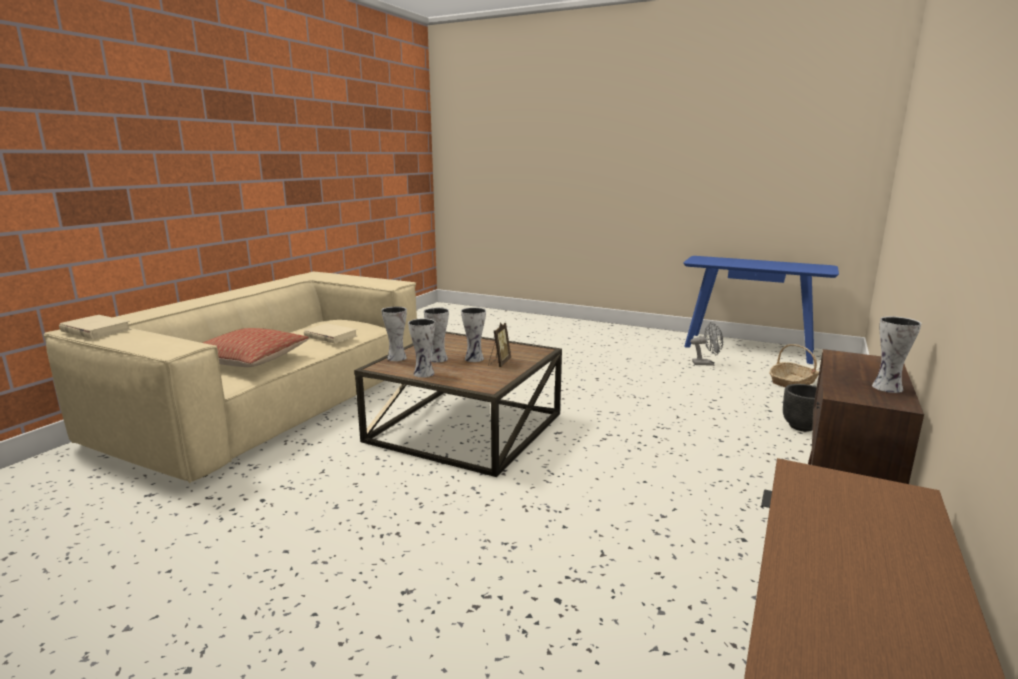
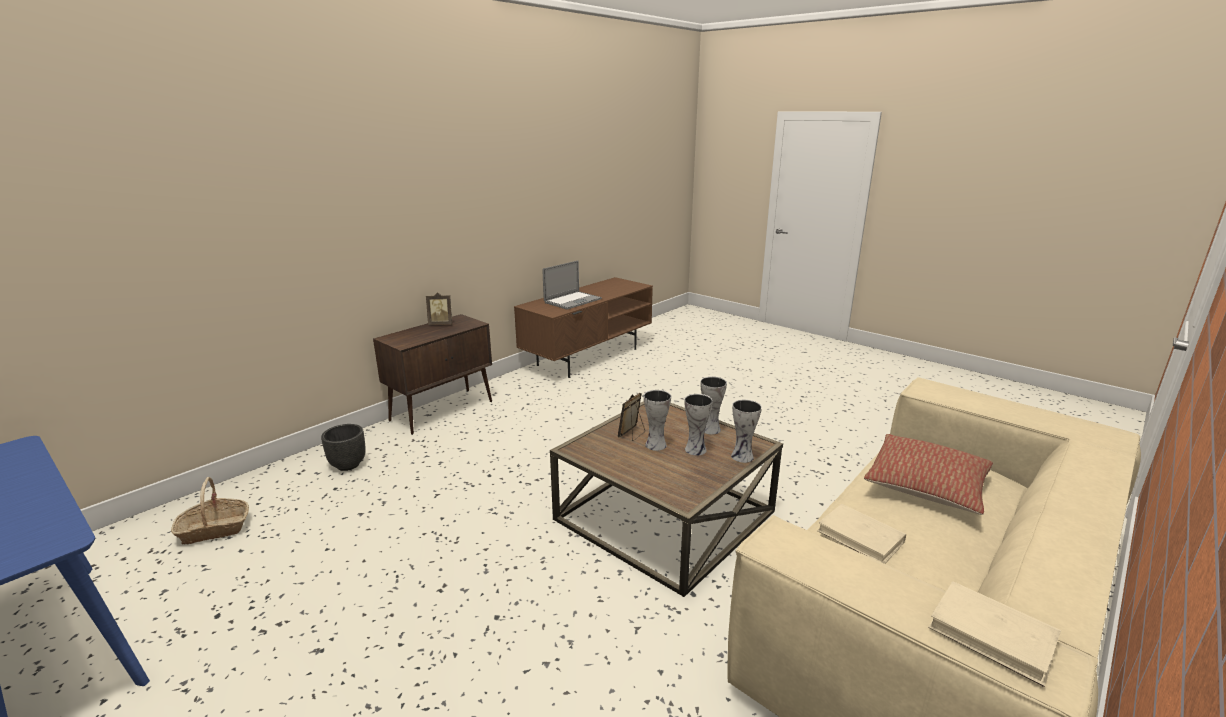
camera: 165 degrees left, 5 degrees up
(96, 330) = (1075, 427): beige book -> beige book (992, 635)
(706, 363) = (226, 601): grey fan -> none
(848, 542) = (573, 300): none -> laptop
(887, 388) = (441, 324): vase -> picture frame

